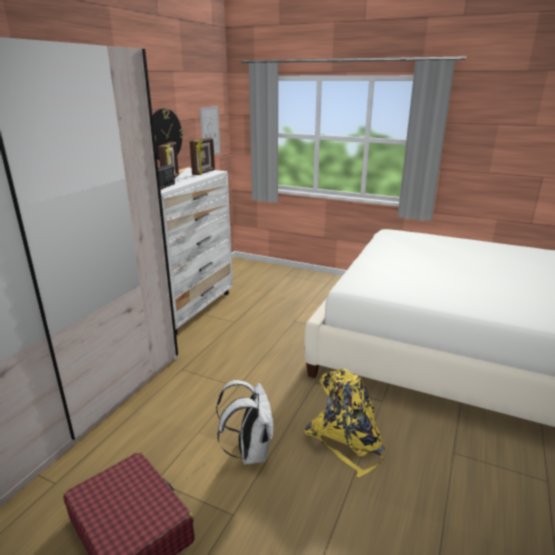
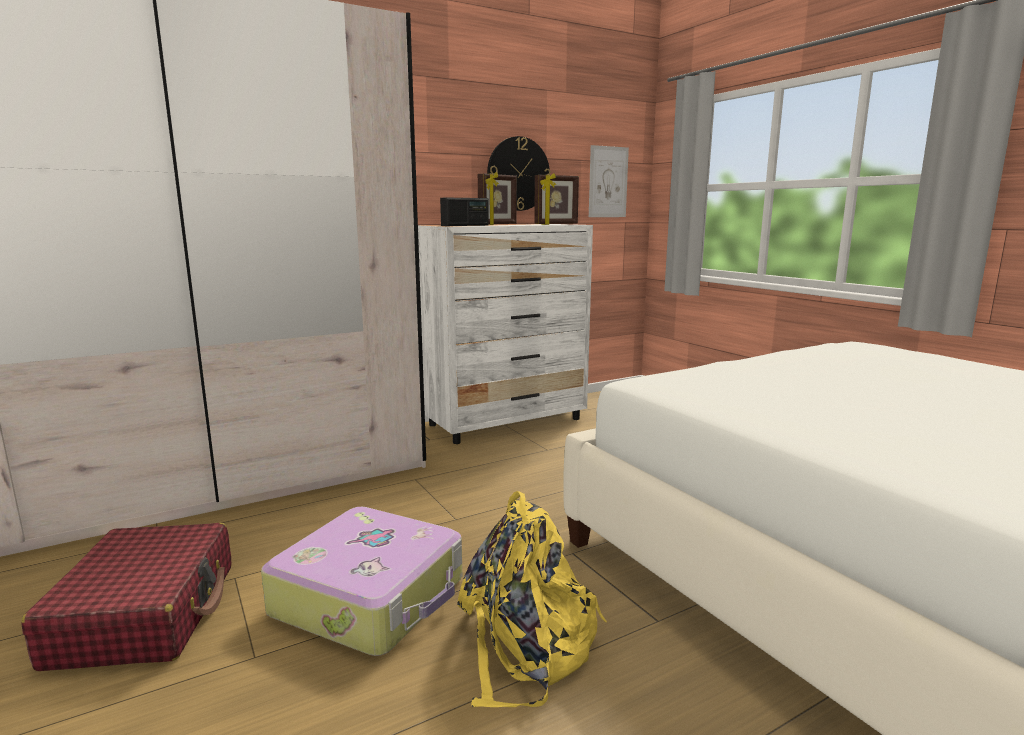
camera: 35 degrees right, 10 degrees down
(250, 451) = (372, 596): white backpack -> suitcase

